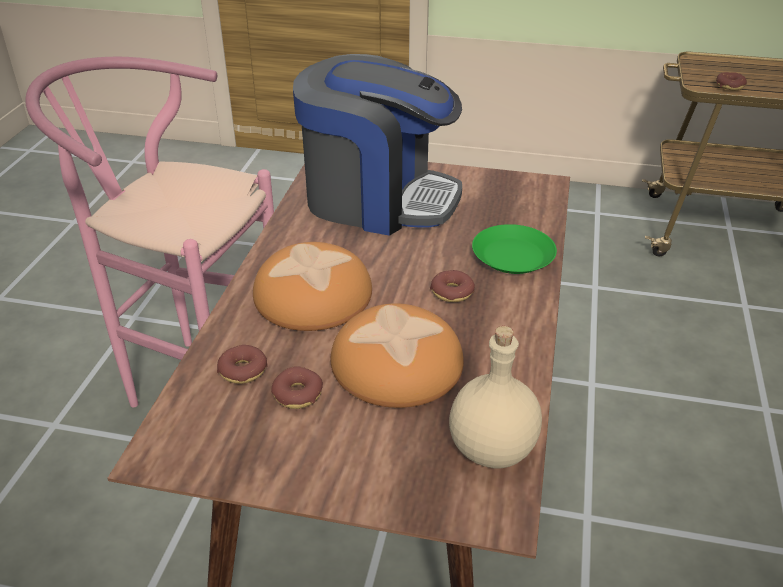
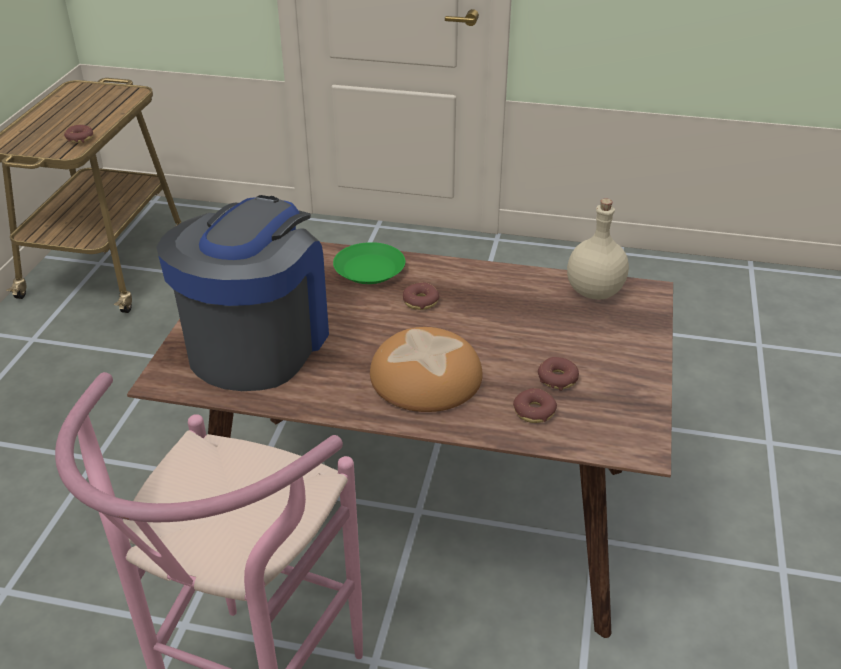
camera: 90 degrees left, 0 degrees up
(398, 364) = (515, 329): bread -> none

